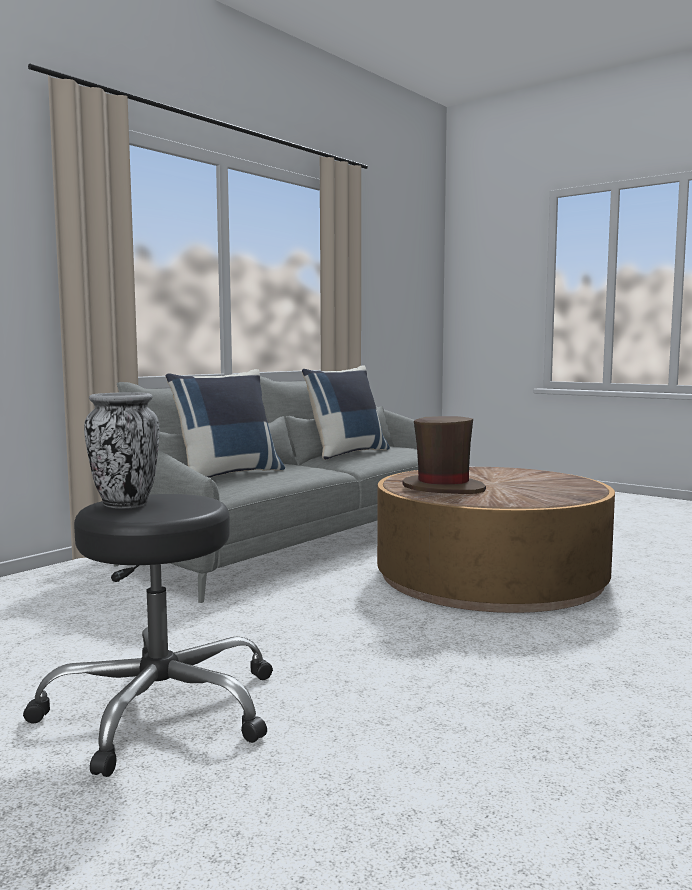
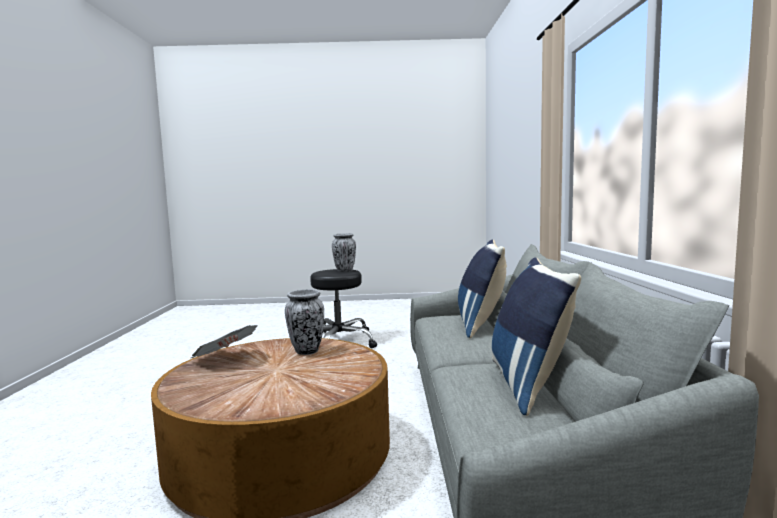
camera: 140 degrees right, 0 degrees up
(443, 488) = (307, 351): brown hat -> vase
(535, 497) = (225, 359): none -> newspaper

